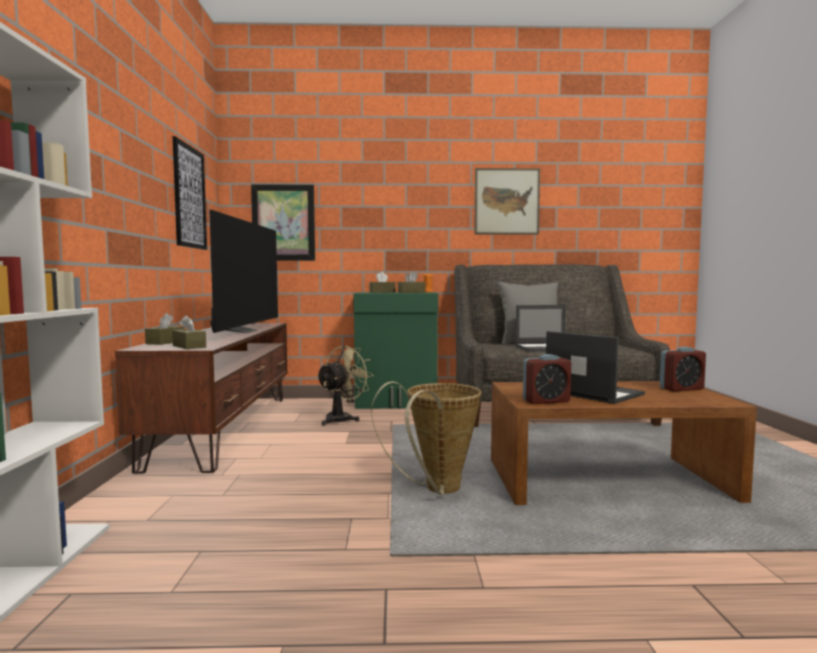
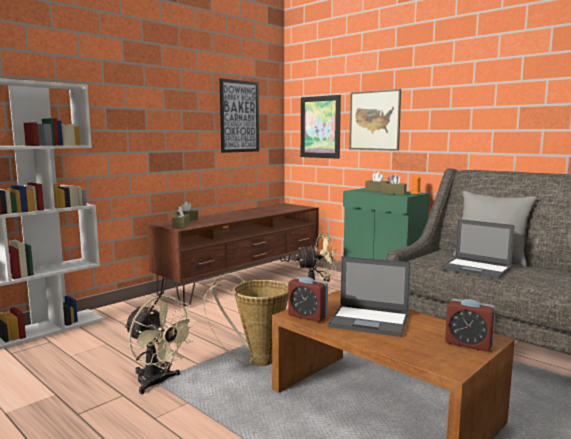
camera: 45 degrees right, 5 degrees up
(241, 331) = (256, 214): television -> none
(393, 555) = (158, 383): none -> beige fan
(506, 201) = (510, 100): picture -> picture (374, 120)
(592, 392) = (370, 321): laptop -> laptop turned 105 degrees clockwise

